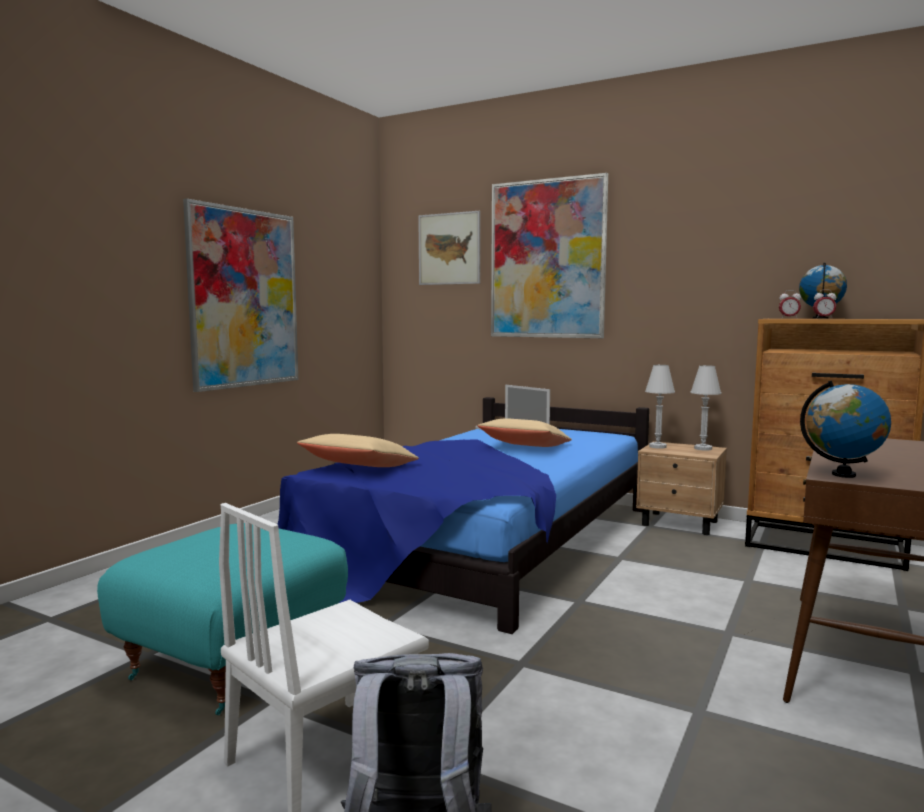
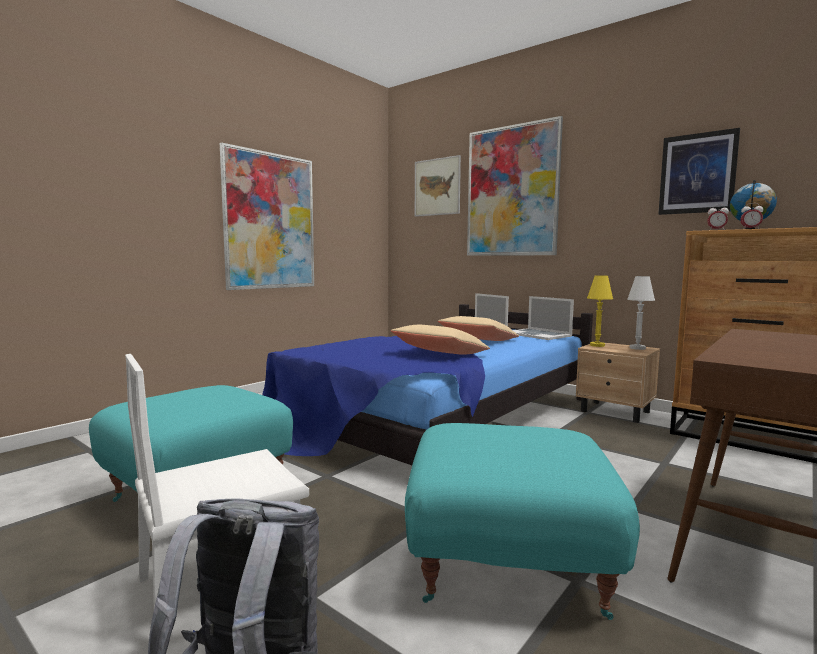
camera: 10 degrees right, 0 degrees up
(359, 468) = (330, 349): beige pillow -> beige pillow (440, 354)
(588, 435) = (538, 334): none -> laptop
(627, 704) = (510, 566): none -> turquoise ottoman
(657, 446) = (597, 345): white table lamp -> yellow table lamp
(763, 250) = (697, 173): none -> picture
(843, 475) = (737, 358): globe -> none

